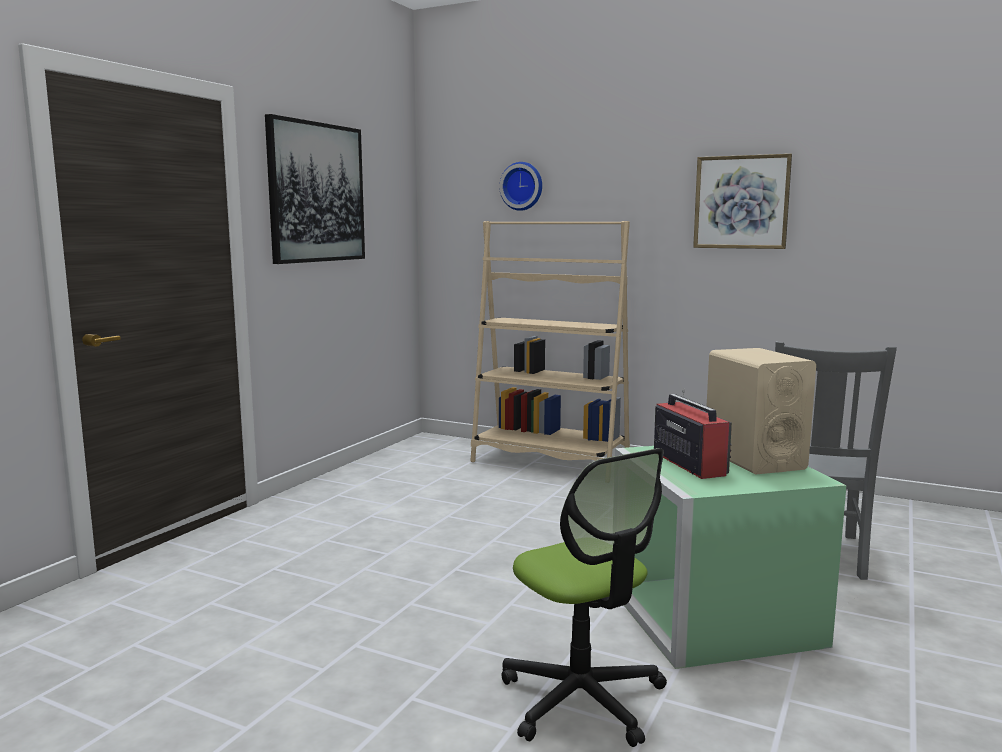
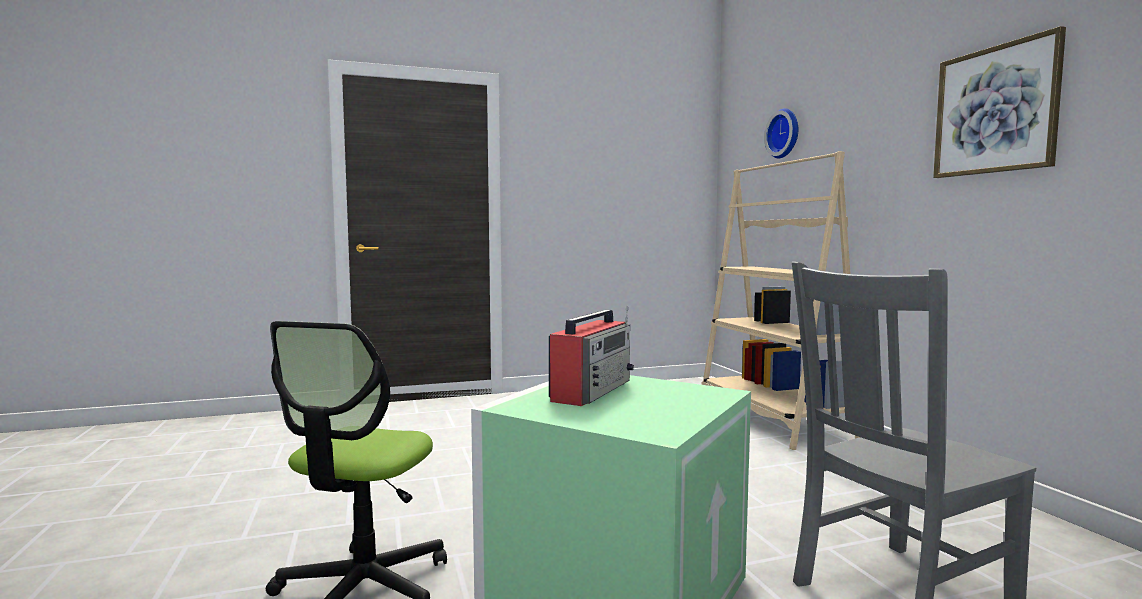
camera: 45 degrees right, 5 degrees down
(316, 193) = (584, 153): picture -> none
(753, 459) = (670, 403): beige speaker -> none

